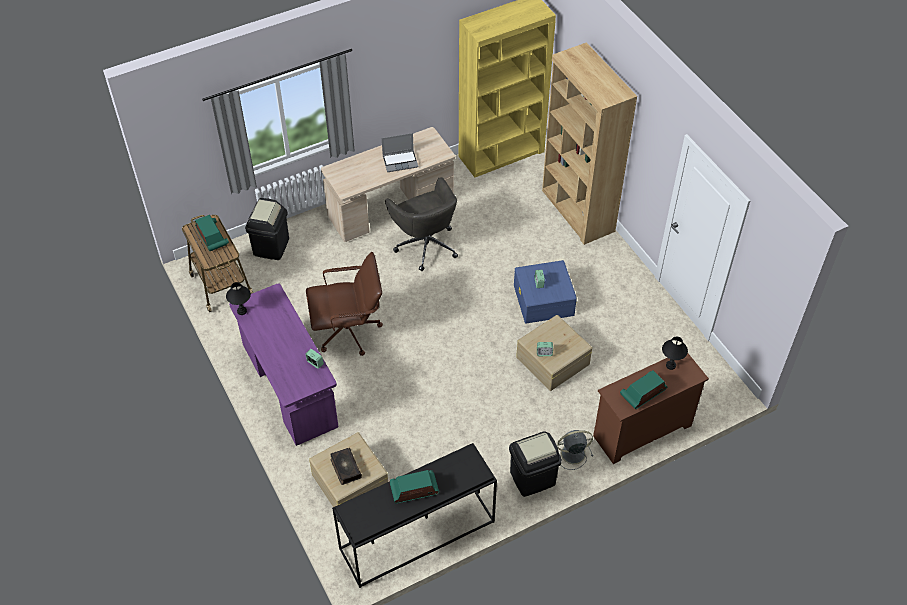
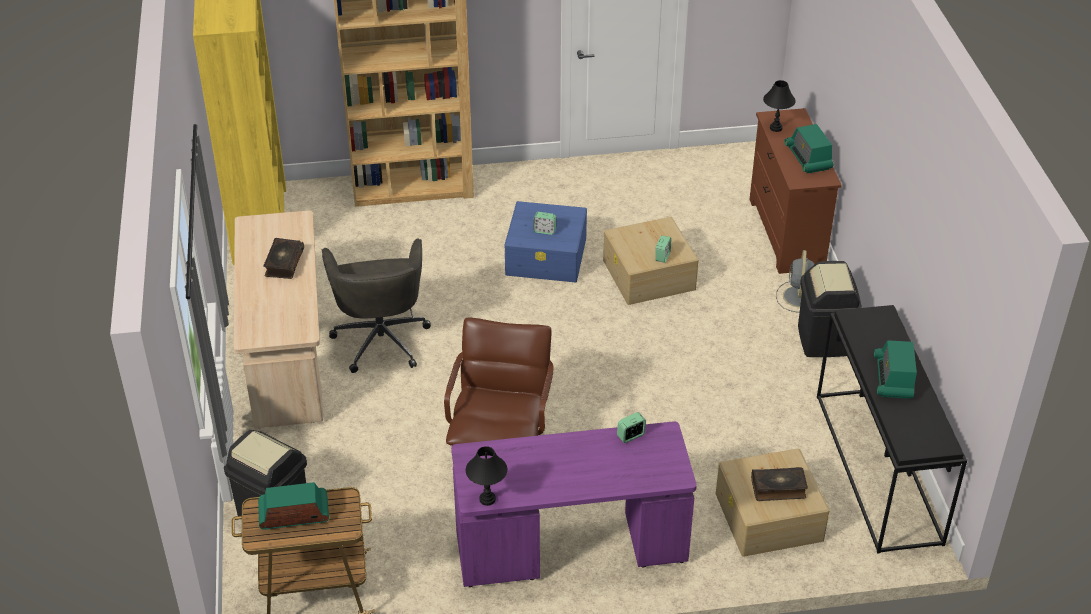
camera: 70 degrees left, 10 degrees down
(400, 161) = (283, 263): laptop -> book
(425, 244) = (381, 339): grey office chair -> grey office chair turned 90 degrees clockwise

